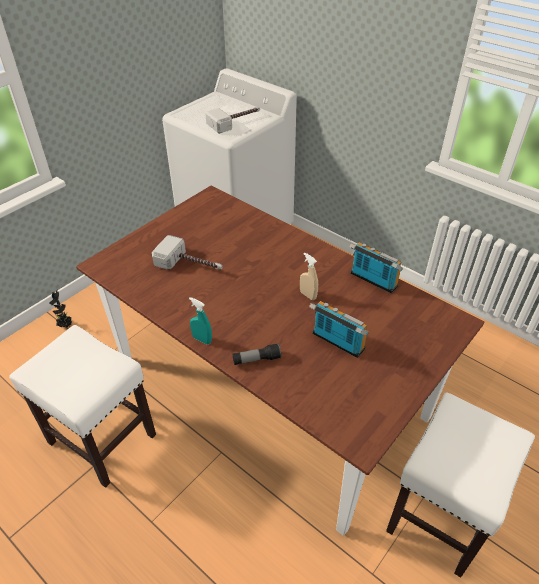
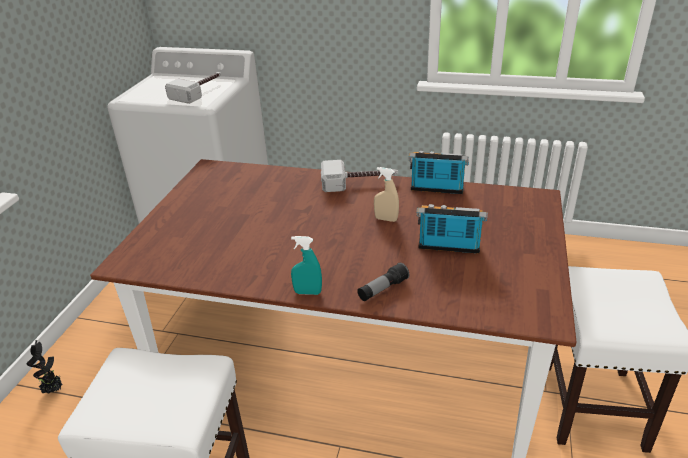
camera: 25 degrees left, 10 degrees down
(190, 264) = (237, 231): hammer -> hammer (359, 182)

